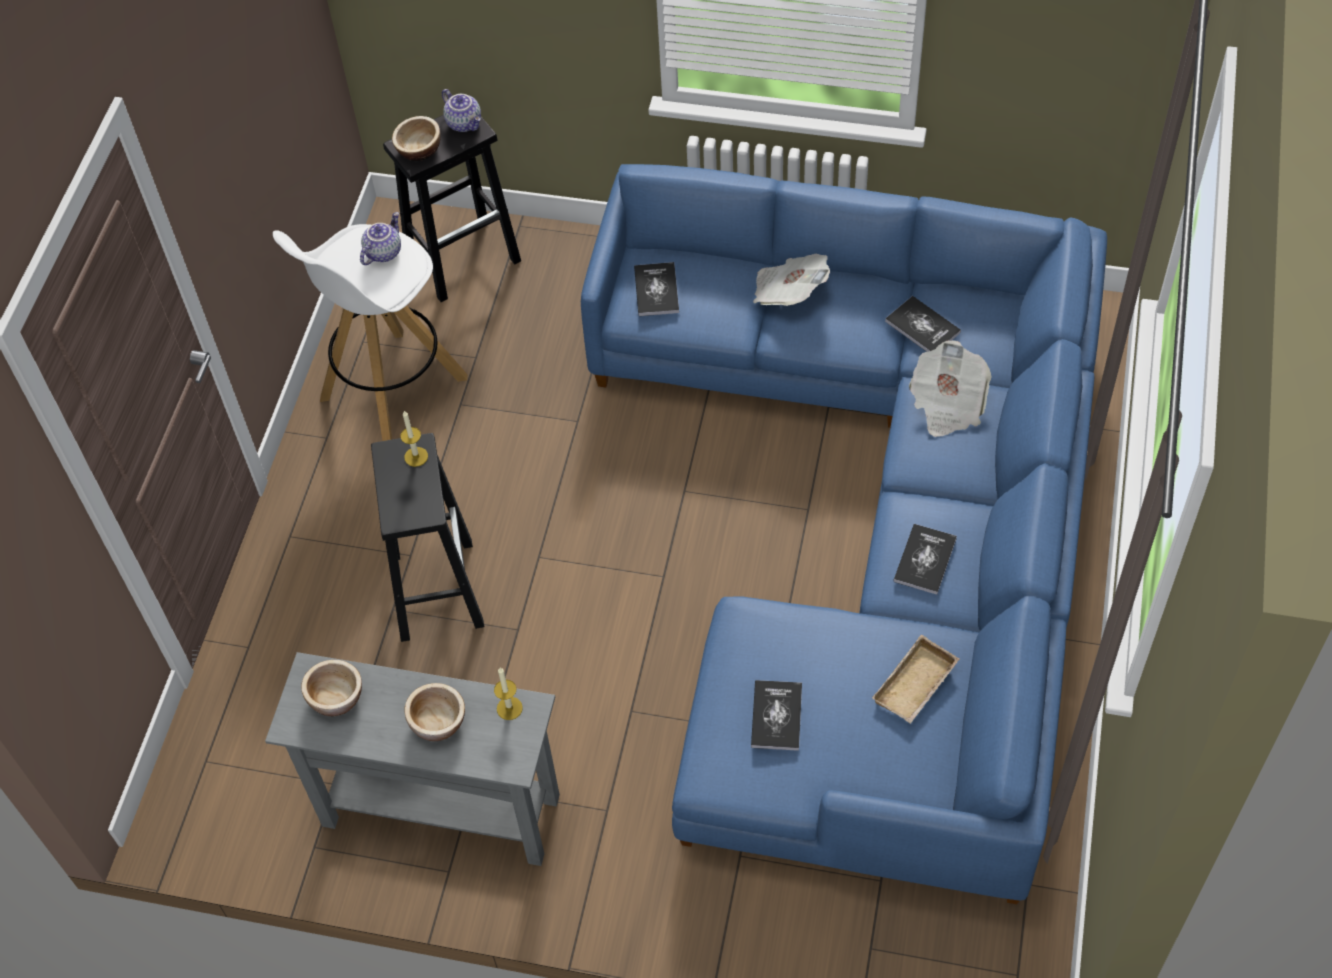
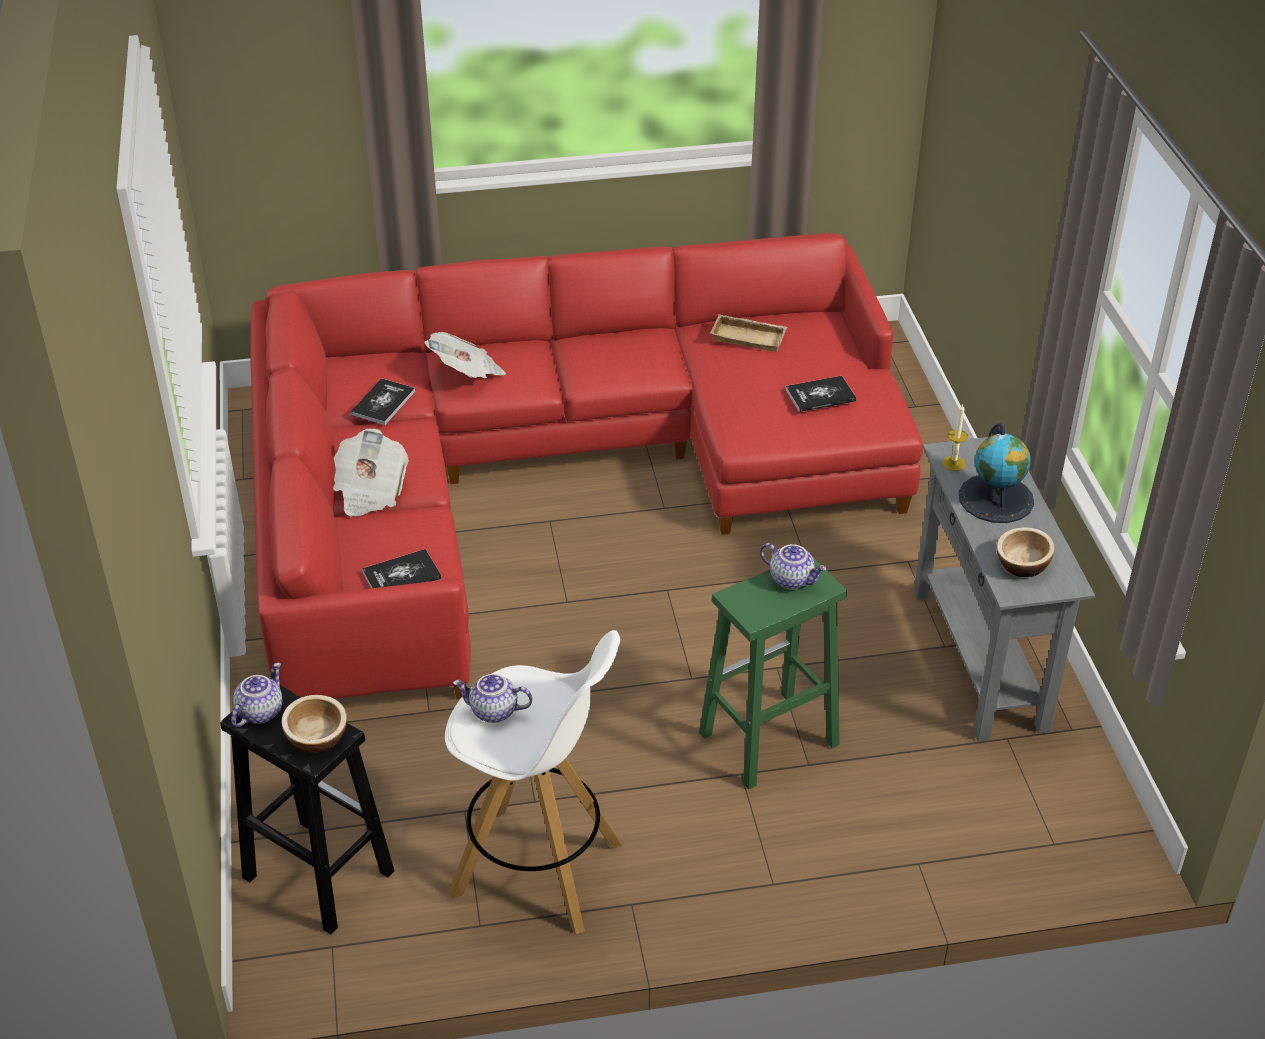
camera: 115 degrees left, 15 degrees down
(416, 456) = (747, 595): candle -> none
(417, 498) = (792, 579): none -> teapot
(436, 588) = (767, 740): black stool -> green stool
(437, 722) = (996, 498): bowl -> globe
(876, 527) = (549, 478): blue sofa -> red sofa
(925, 560) = (632, 356): book -> none

